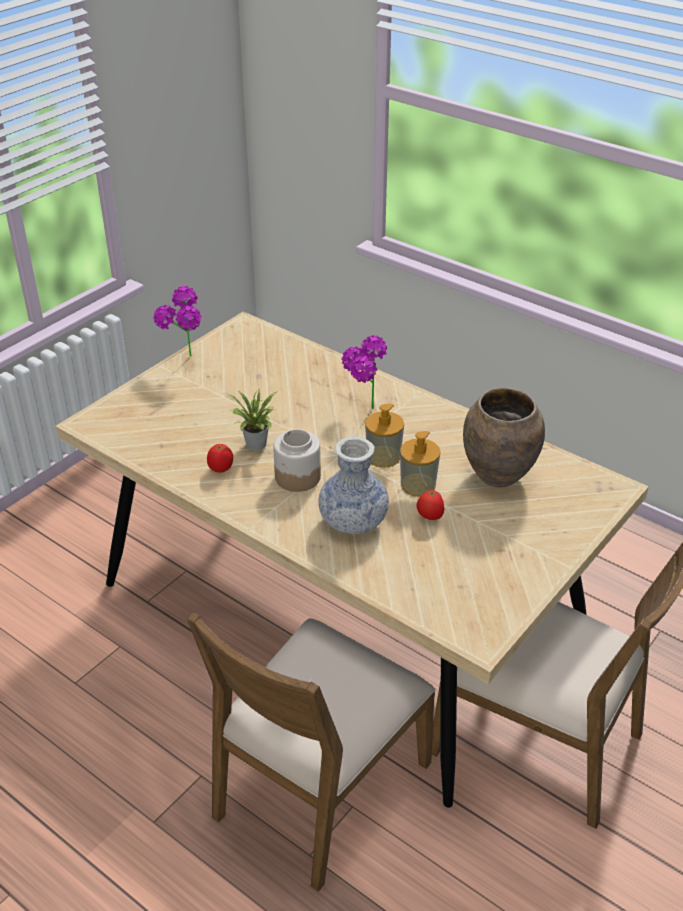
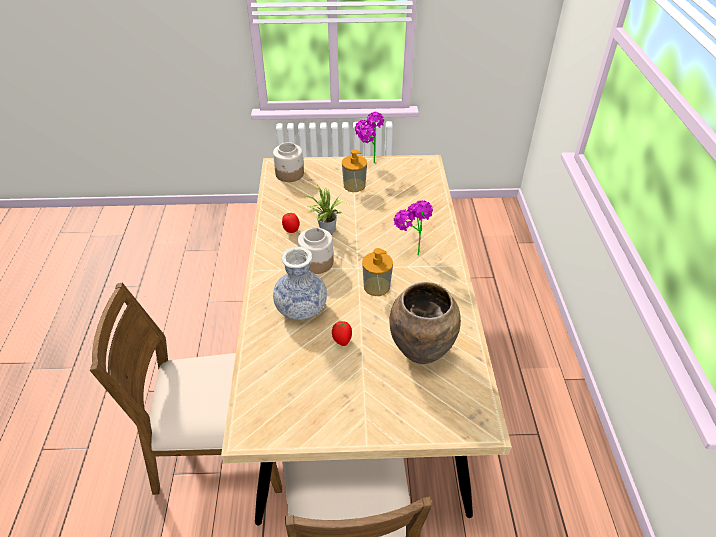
camera: 50 degrees right, 5 degrees up
(119, 421) = (289, 174): none -> jar
(418, 485) = (367, 317): soap dispenser -> soap dispenser (354, 185)

